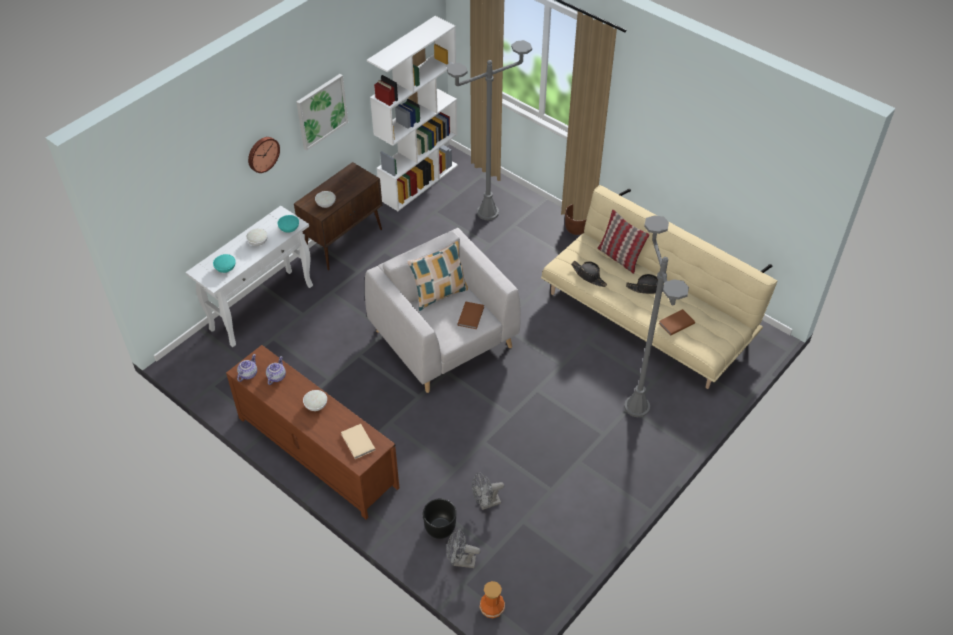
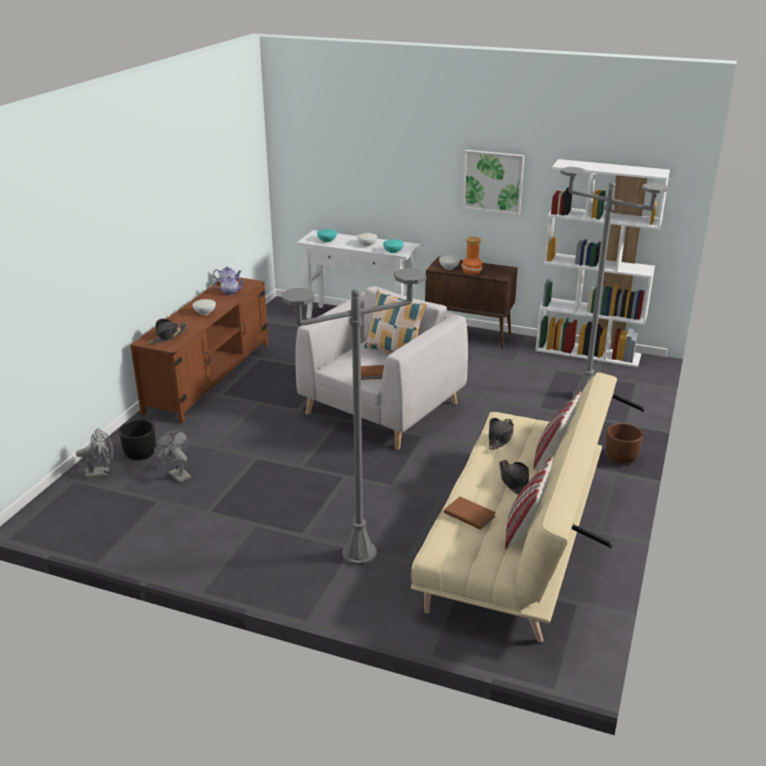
camera: 70 degrees right, 20 degrees down
(262, 154) = (417, 177): wall clock -> none
(357, 443) = (168, 336): beige book -> black hat
(460, 561) = (101, 473): grey fan -> grey fan turned 90 degrees clockwise
(492, 609) = (46, 502): vase -> vase (471, 271)
(698, 302) = (524, 529): none -> pillow

